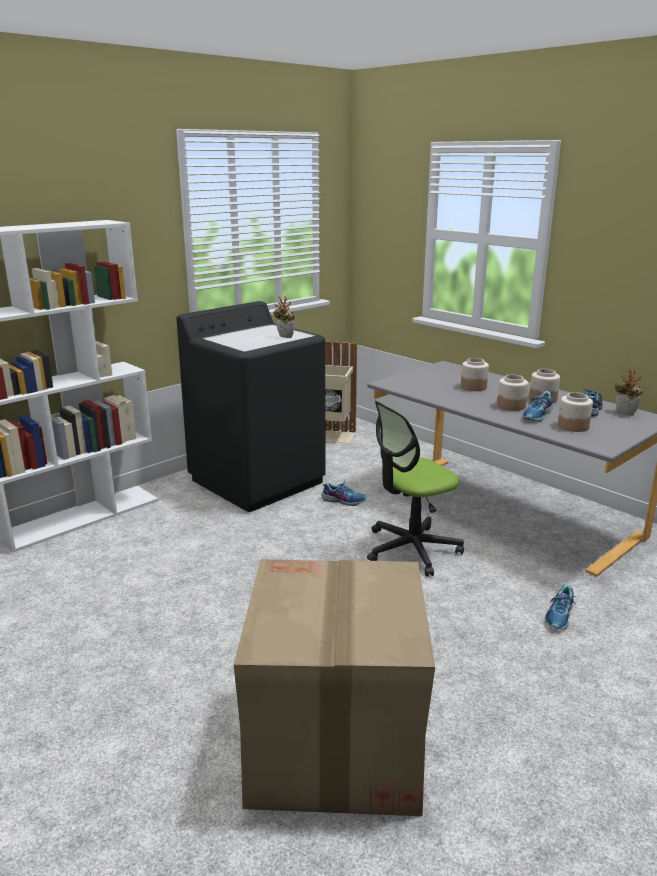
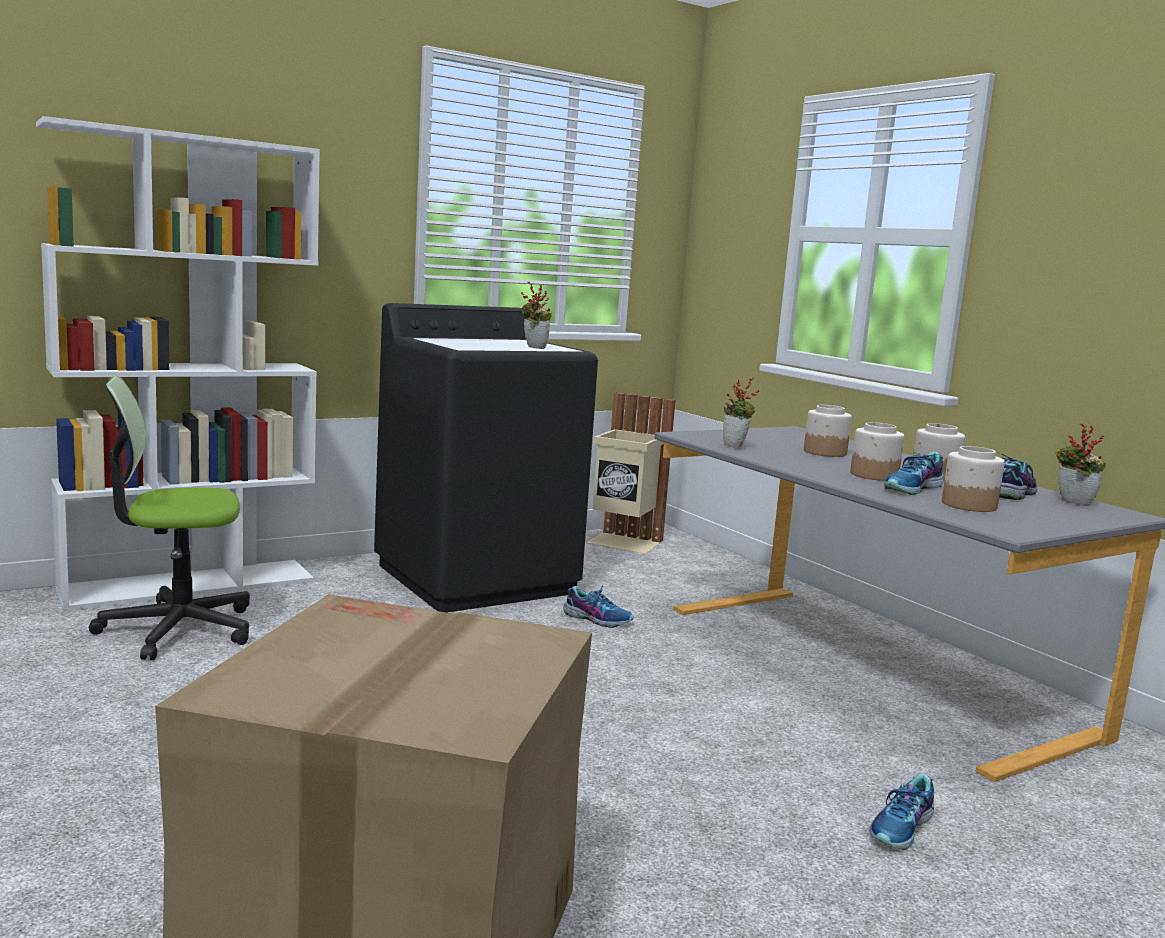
camera: 10 degrees right, 10 degrees down
(411, 549) = (676, 695): office chair -> office chair (177, 629)
(421, 390) = (736, 446): none -> potted plant

